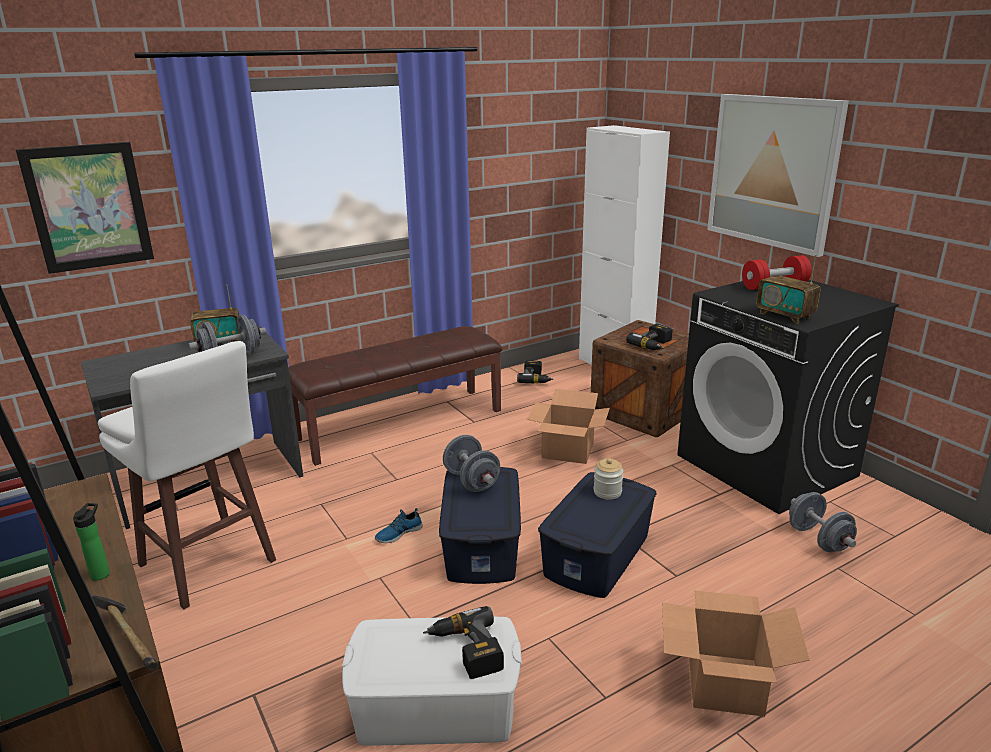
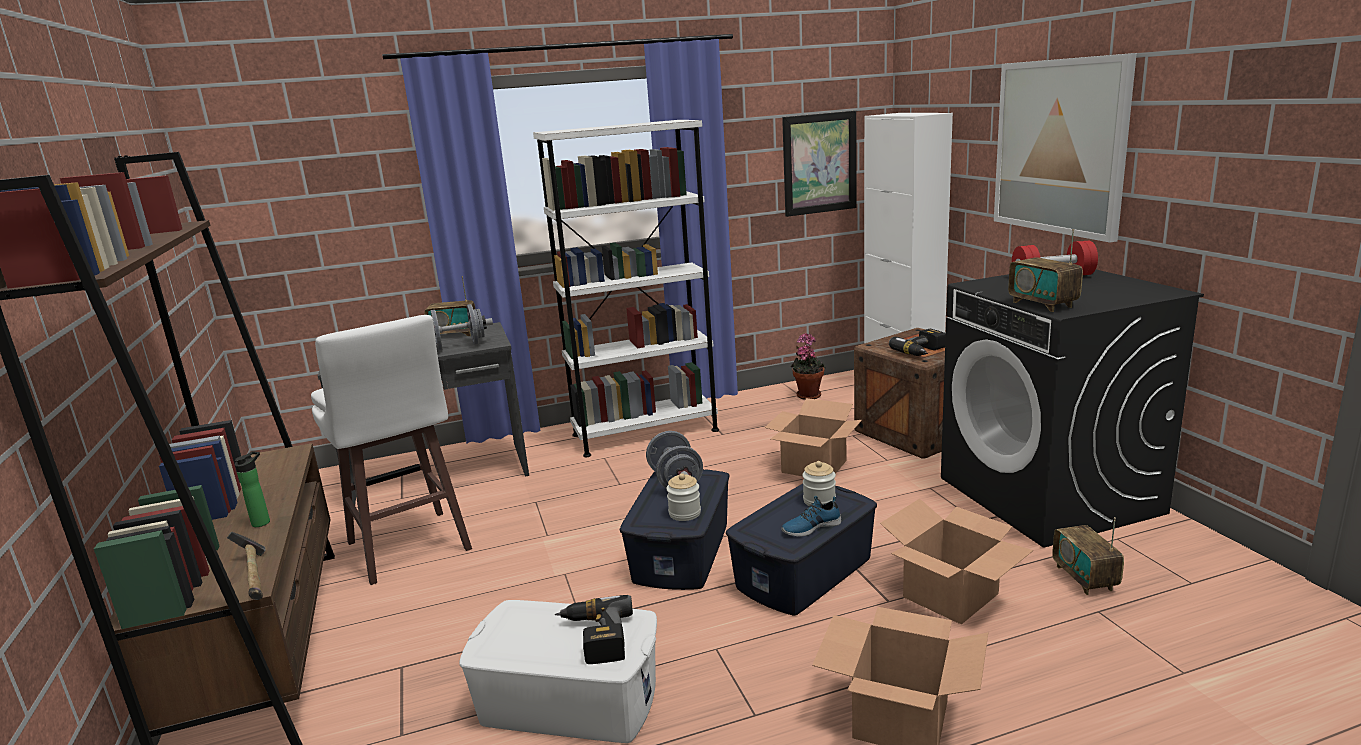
camera: 15 degrees right, 5 degrees down
(89, 207) = (342, 201): picture -> picture (819, 163)
(398, 533) = (600, 534): shoe -> shoe (810, 527)
(400, 424) = (645, 432): brown bench -> white bookcase
(494, 514) = (684, 513): none -> jar
(536, 378) = (807, 395): power drill -> potted plant
(723, 564) = (950, 594): none -> cardboard box
(818, 539) = (1084, 578): grey dumbbell -> radio

